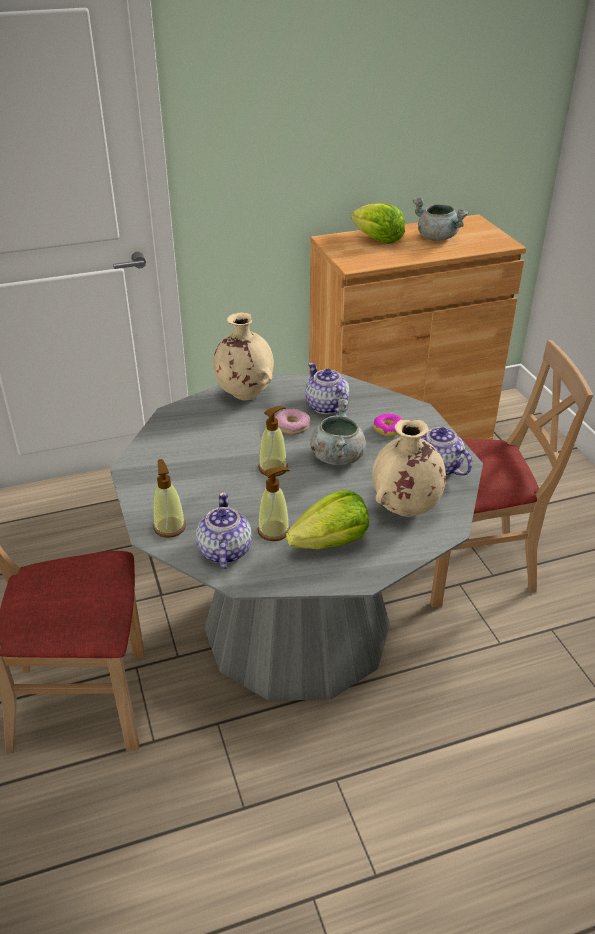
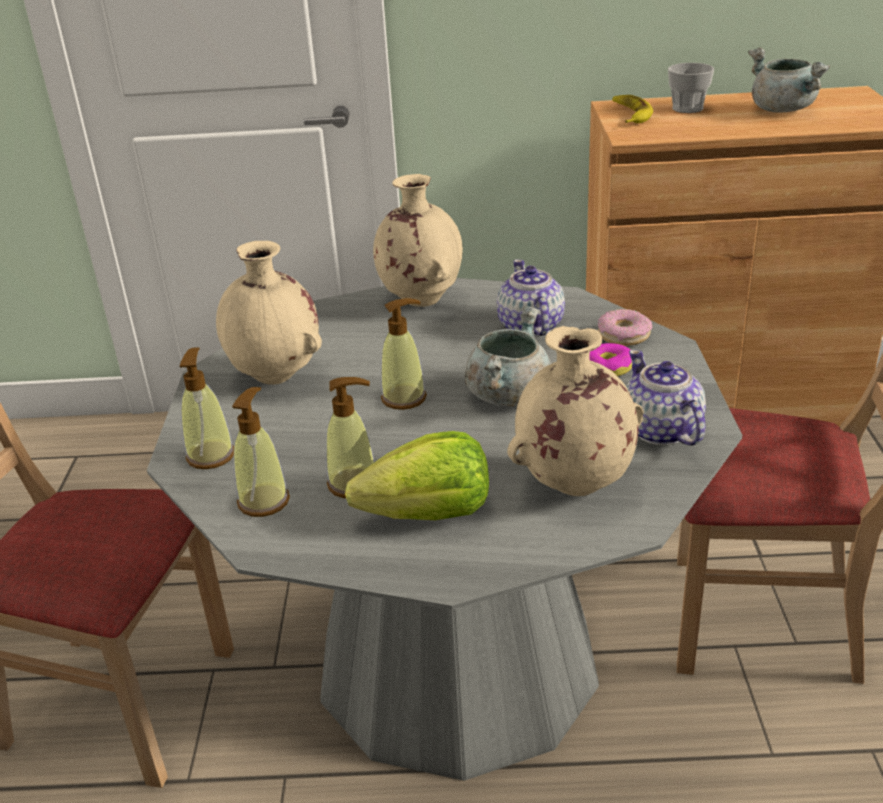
camera: 20 degrees right, 5 degrees down
(179, 464) = (277, 376): none -> beige vase
(224, 551) = (264, 501): teapot -> soap dispenser
(292, 426) = (464, 347): donut -> donut (623, 335)
(343, 247) = (630, 114): none -> banana
(377, 239) = (687, 108): lettuce -> cup

